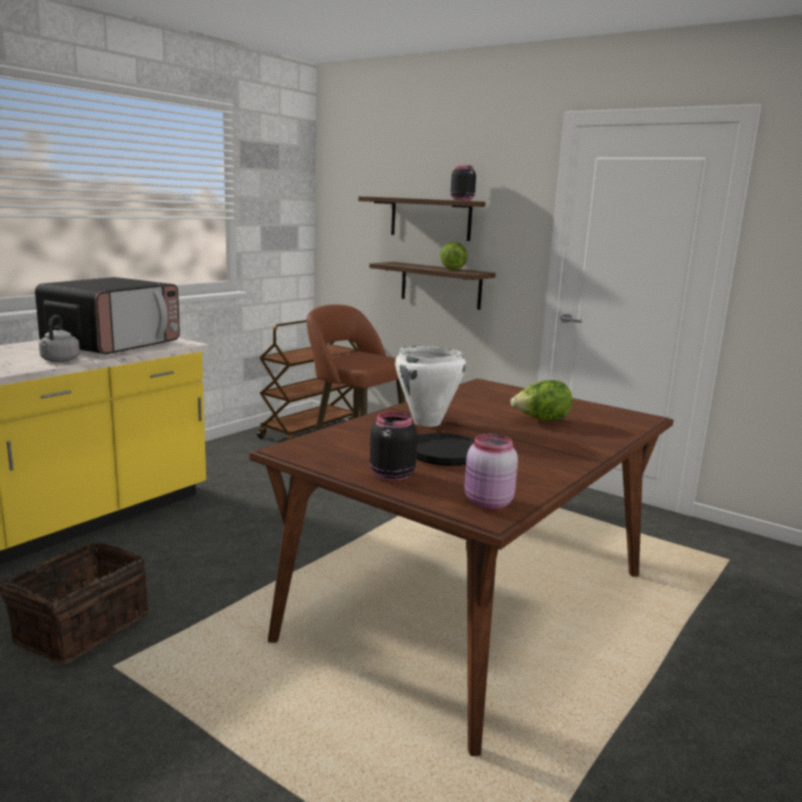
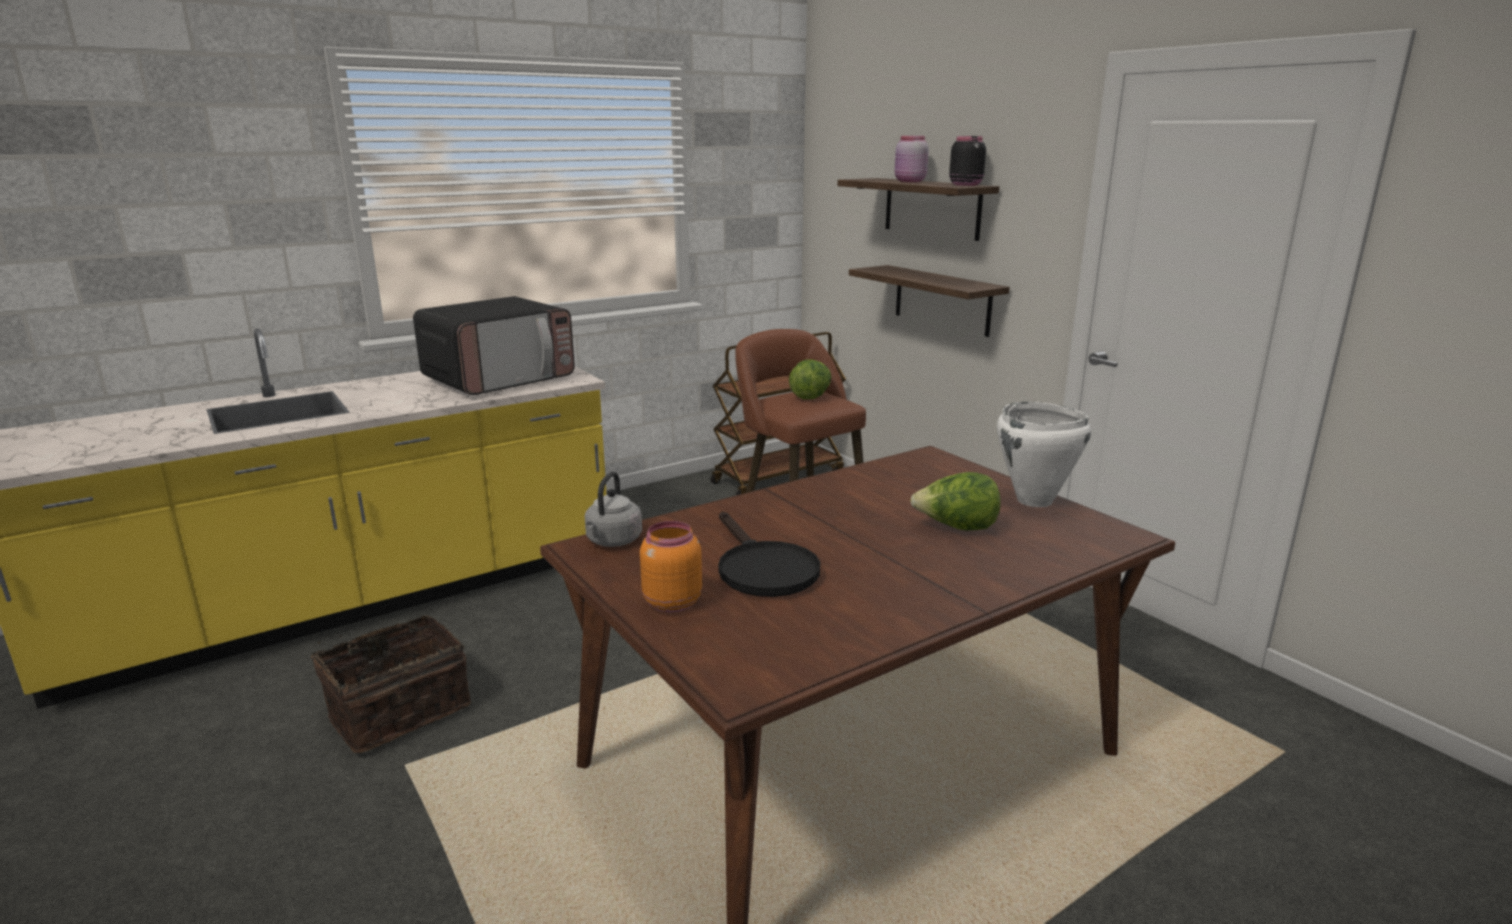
camera: 20 degrees right, 5 degrees up
(59, 360) = (422, 401): grey kettle -> grey kettle (612, 541)
(390, 475) = (670, 602): black jar -> orange jar
(427, 422) = (793, 518): white cooking pot -> white cooking pot (1034, 501)
(452, 269) = (950, 281): lettuce -> lettuce (811, 396)
(487, 503) = (755, 666): pink jar -> pink jar (909, 181)

